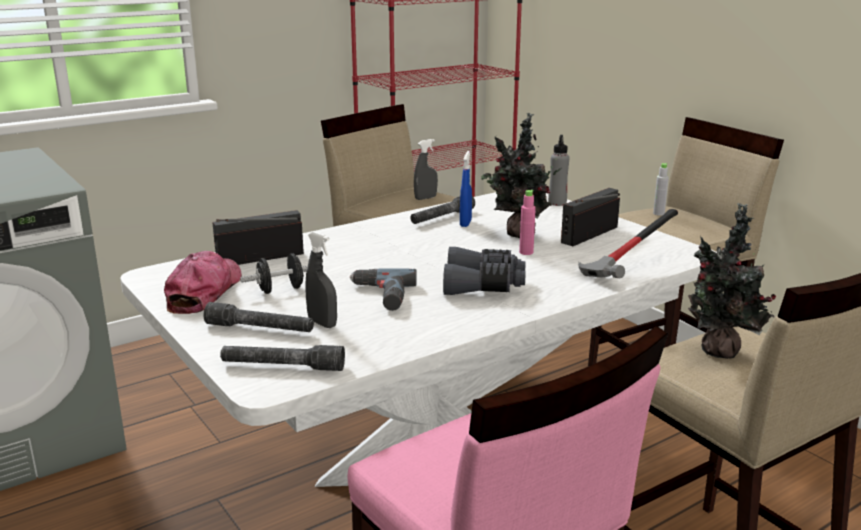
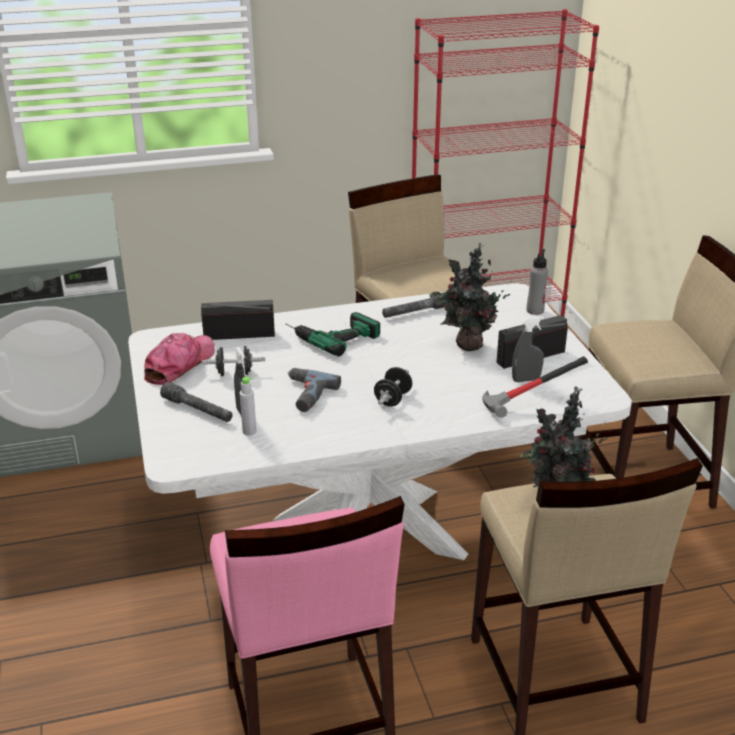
camera: 20 degrees right, 10 degrees up
(282, 366) = (193, 449): grey flashlight -> none
(366, 245) = (330, 335): none -> power drill
(425, 198) = (439, 273): grey spray bottle -> grey spray bottle (526, 380)
(465, 223) = (431, 323): blue spray bottle -> none
(484, 285) = (393, 399): grey binoculars -> black dumbbell
(526, 252) = (456, 368): pink bottle -> none
(658, 213) = (648, 331): grey bottle -> grey bottle (249, 431)

